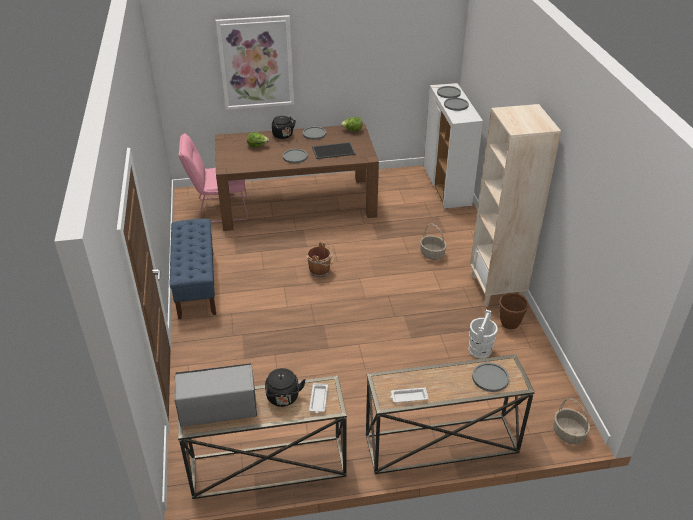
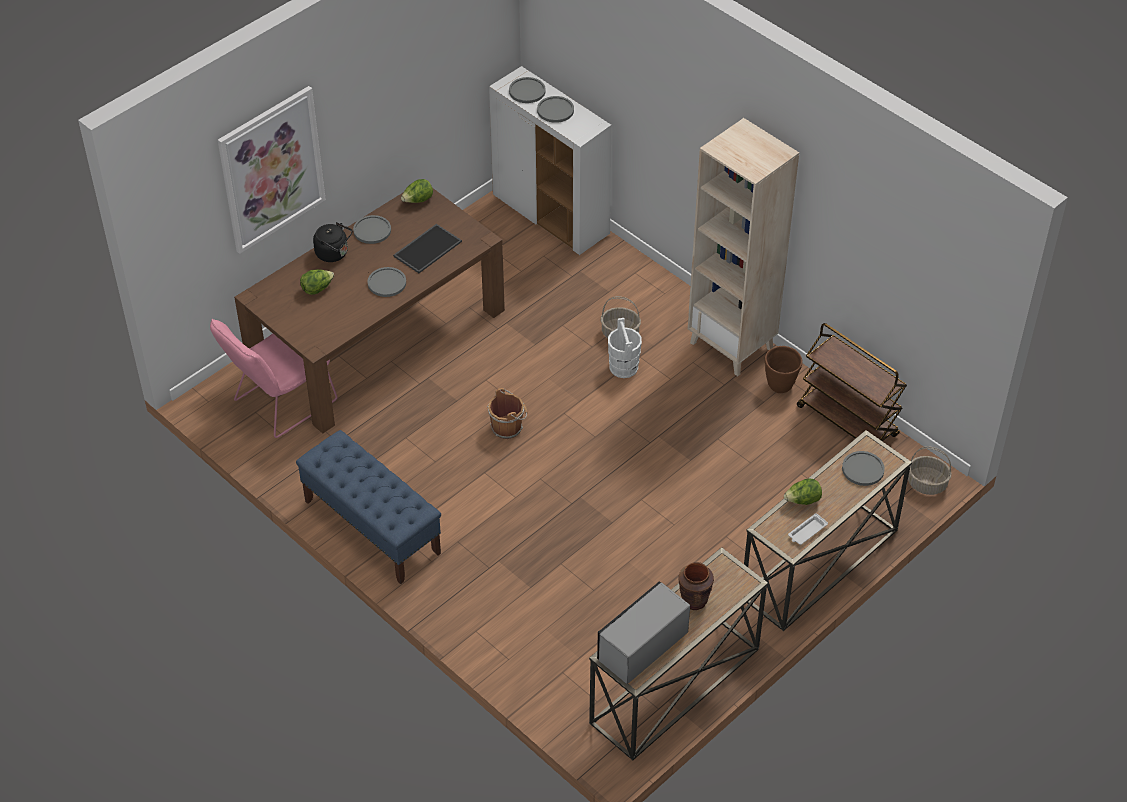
camera: 35 degrees left, 10 degrees up
(283, 398) = (694, 600): black kettle -> brown vase
(318, 400) = (728, 582): white tray -> none
(425, 375) = (802, 501): none -> lettuce
(480, 350) = (774, 435): white bucket -> white bucket (623, 367)
(540, 366) = (848, 421): none -> brown cart

